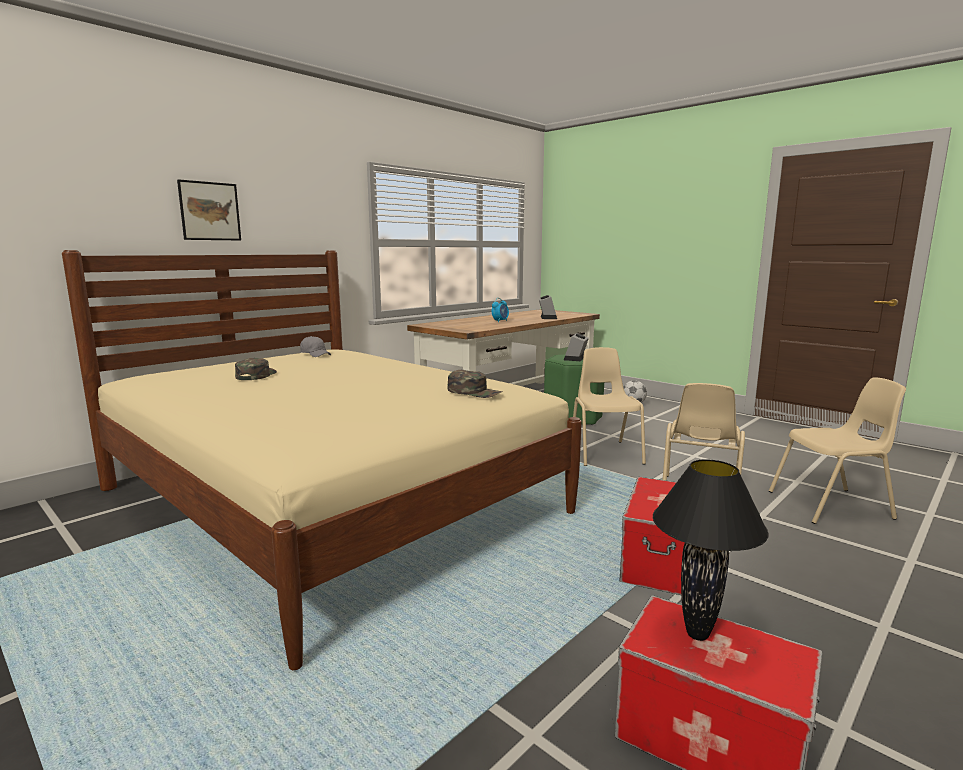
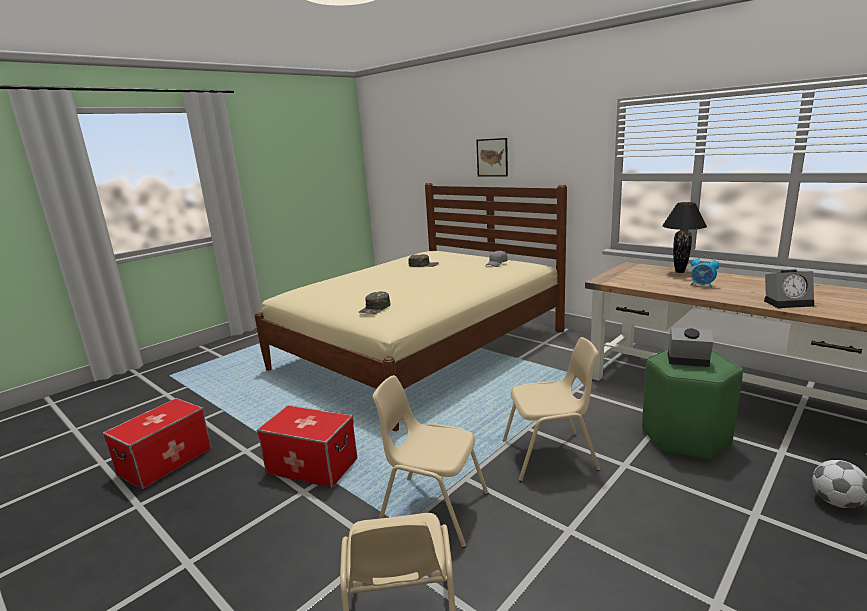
camera: 90 degrees right, 5 degrees up
(696, 634) = (167, 415): black table lamp -> black table lamp (679, 272)

